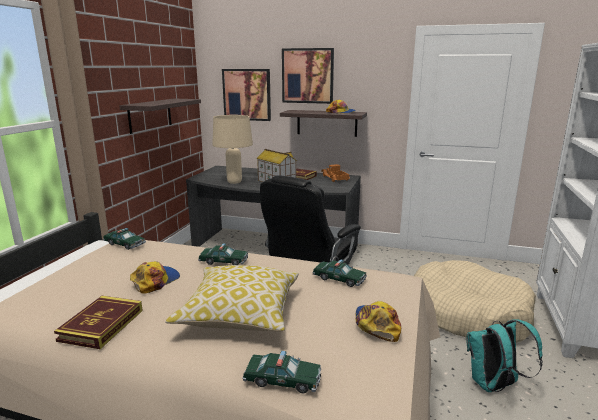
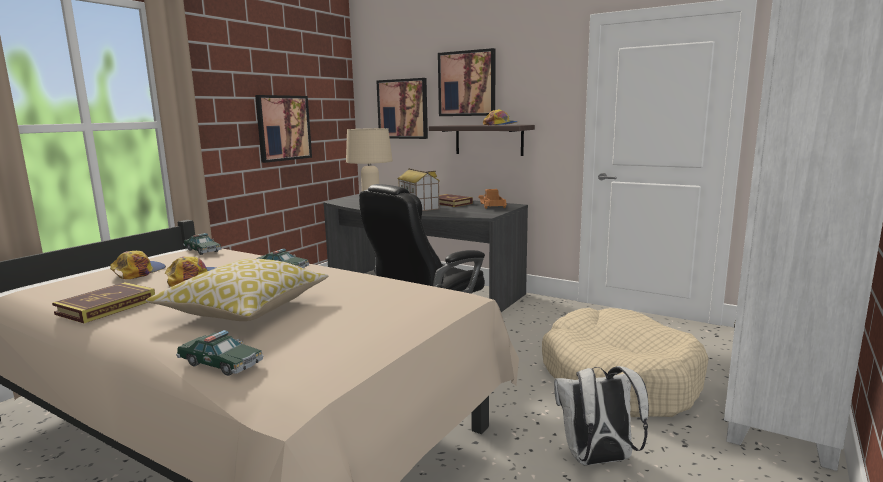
camera: 15 degrees right, 5 degrees down
(150, 115) = (283, 128): shelf -> picture
(339, 279) = (386, 291): toy car -> none
(377, 325) = (378, 331): cap -> cap (138, 272)
(494, 386) = (597, 460): turquoise backpack -> white backpack

